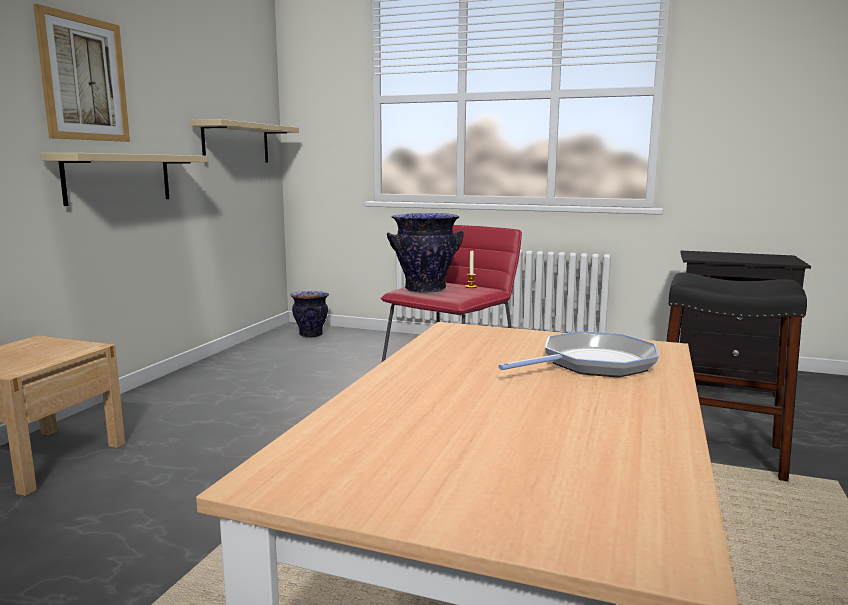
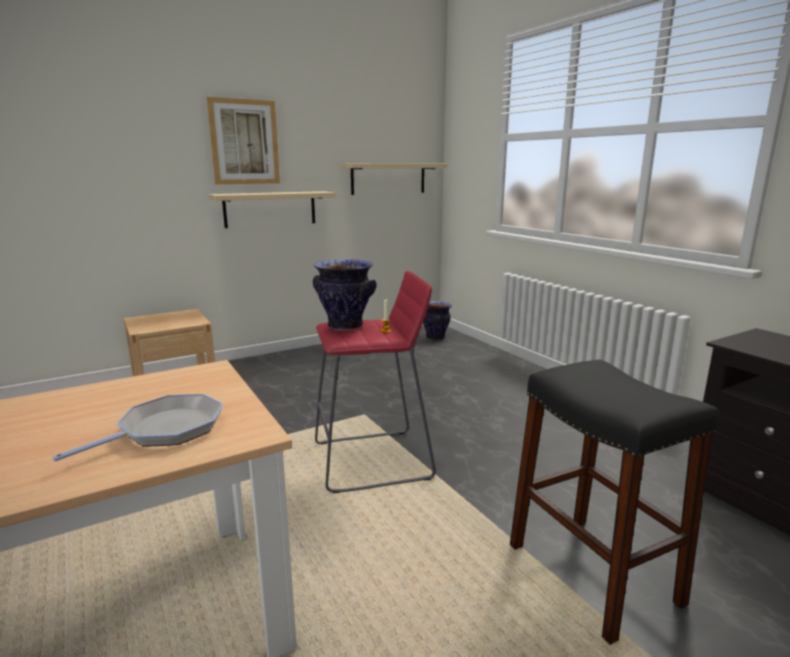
camera: 40 degrees right, 5 degrees up
(593, 364) = (166, 430): frying pan -> frying pan turned 60 degrees counterclockwise

